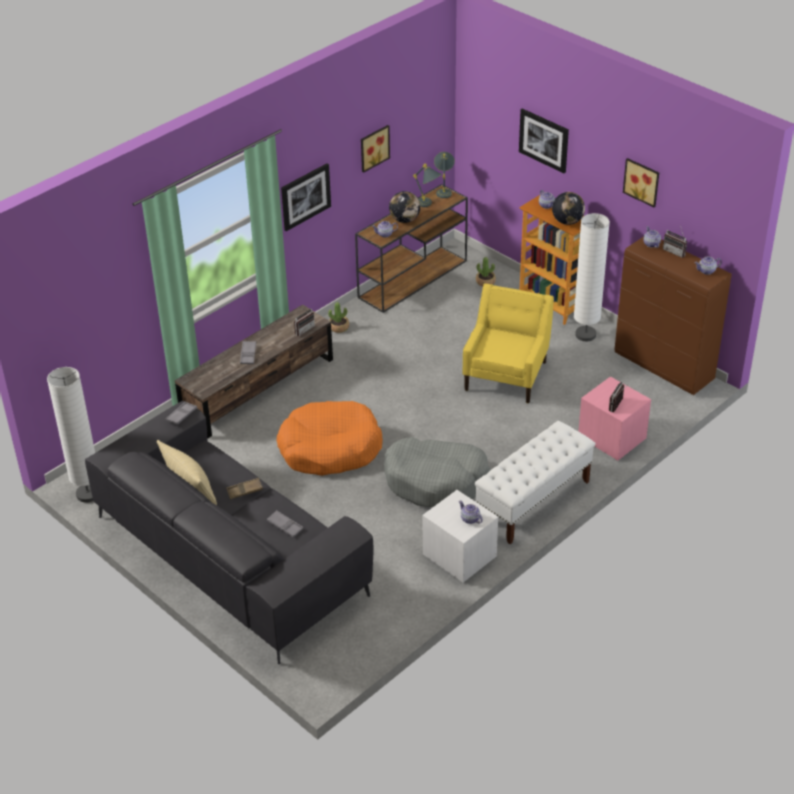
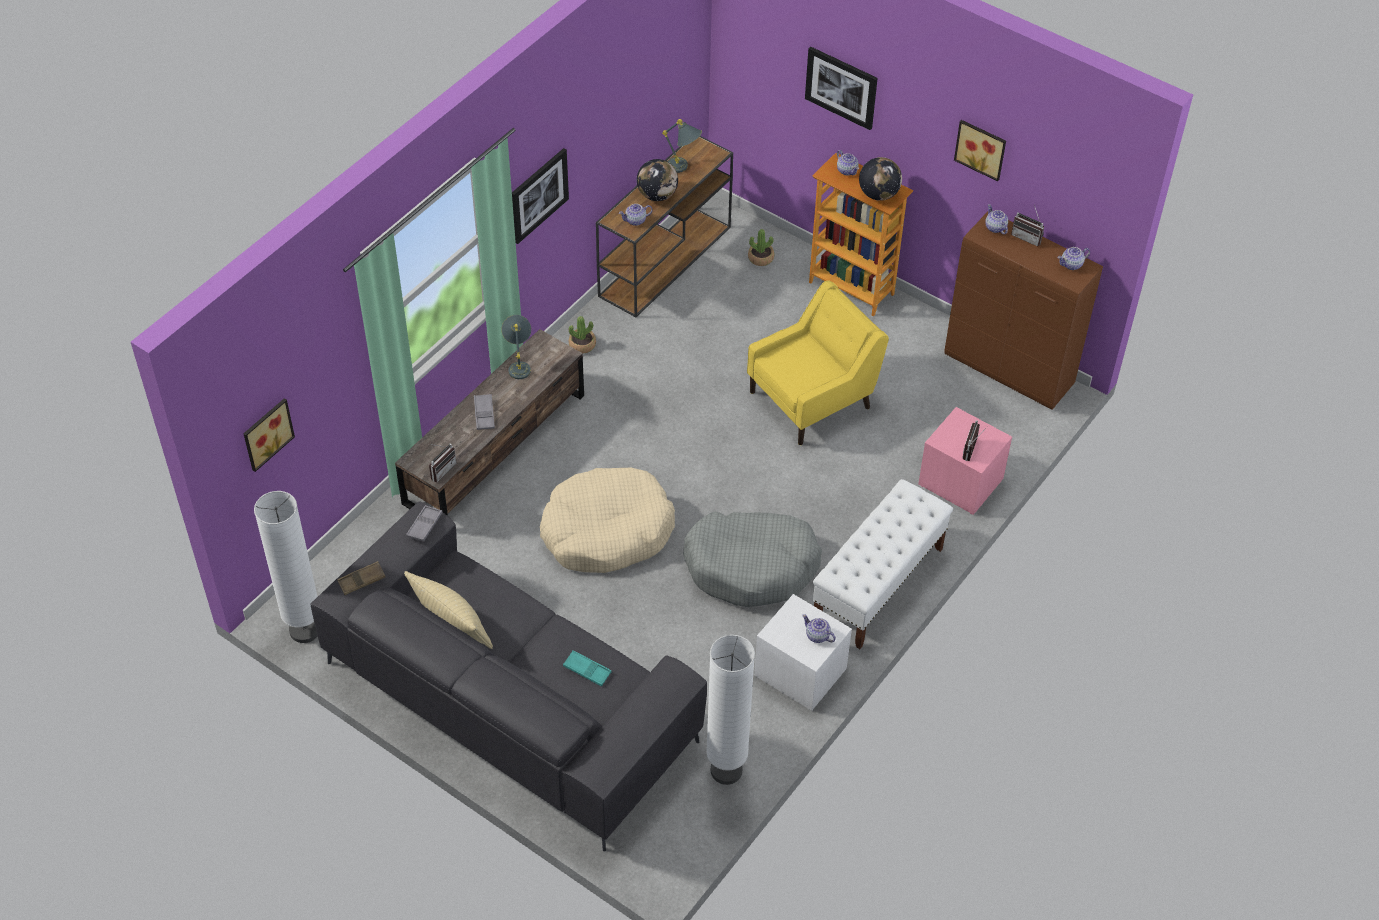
camera: 10 degrees left, 10 degrees up
(244, 490) = (524, 623): brown tray -> brown tray (361, 580)
(285, 526) = (587, 670): grey tray -> turquoise tray
(303, 329) = (548, 368): radio -> radio (441, 469)
(330, 448) = (606, 531): orange dog bed -> beige dog bed
(373, 147) = (617, 113): picture -> picture (266, 433)
(444, 190) = (700, 144): grey table lamp -> grey table lamp (519, 364)
(506, 374) = (813, 399): yellow armchair -> yellow armchair turned 45 degrees clockwise
(585, 335) = (903, 330): white floor lamp -> white floor lamp (726, 771)

